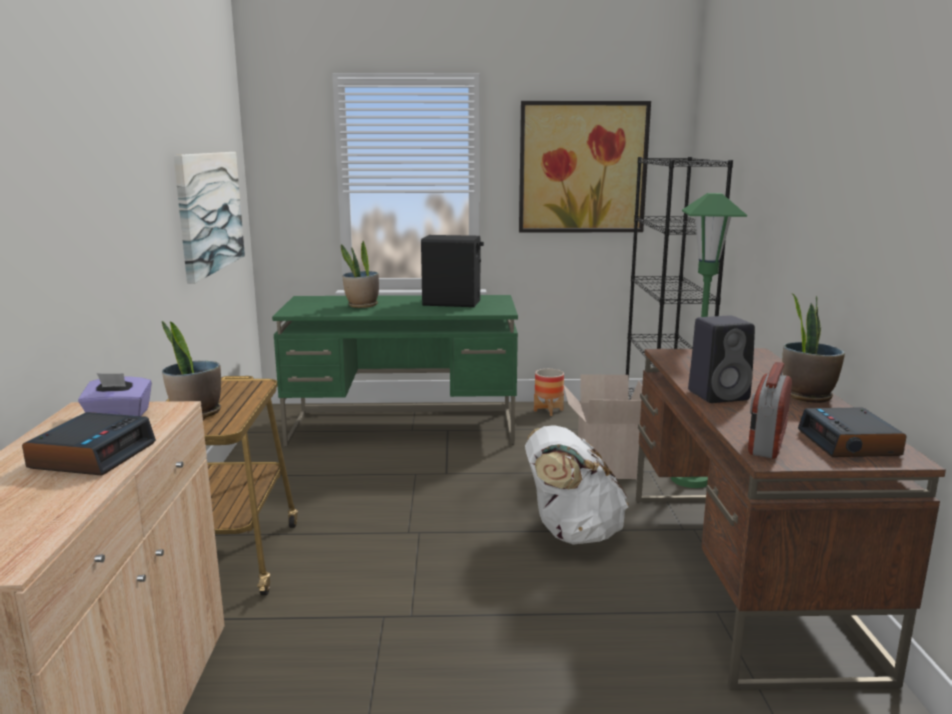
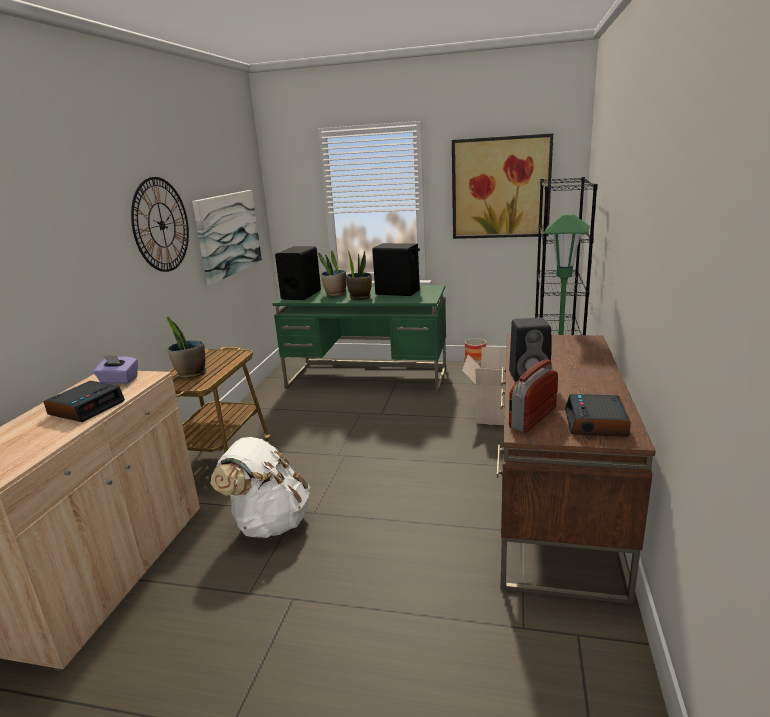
camera: 15 degrees right, 5 degrees up
(141, 184) = (161, 225): none -> wall clock
(310, 306) = (301, 295): none -> black speaker
(571, 533) = (446, 464): white backpack -> white backpack (269, 522)
(807, 396) = (598, 380): potted plant -> potted plant (360, 297)

